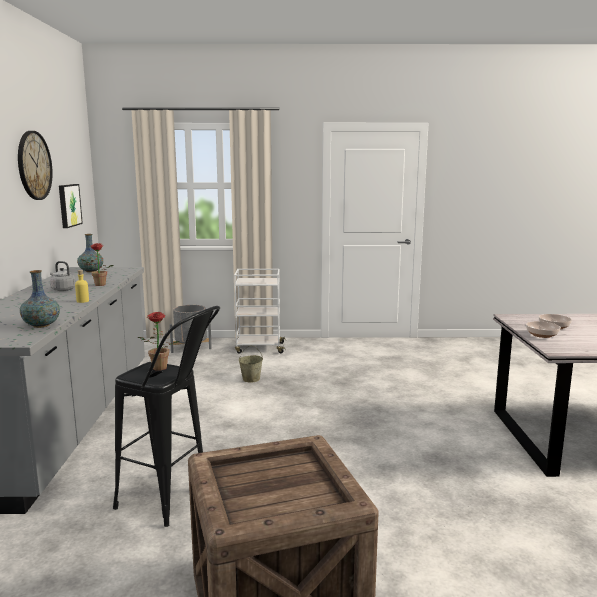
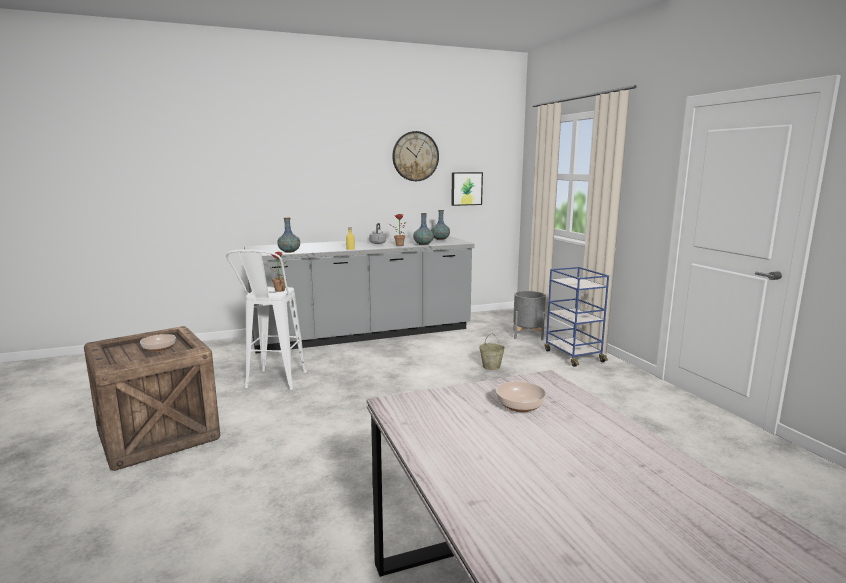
camera: 70 degrees right, 0 degrees up
(114, 278) = (423, 244): none -> vase
(174, 503) = (273, 384): black stool -> white stool
(259, 348) = (573, 356): white cart -> blue cart
(542, 335) = (463, 396): bowl -> bowl (158, 348)

